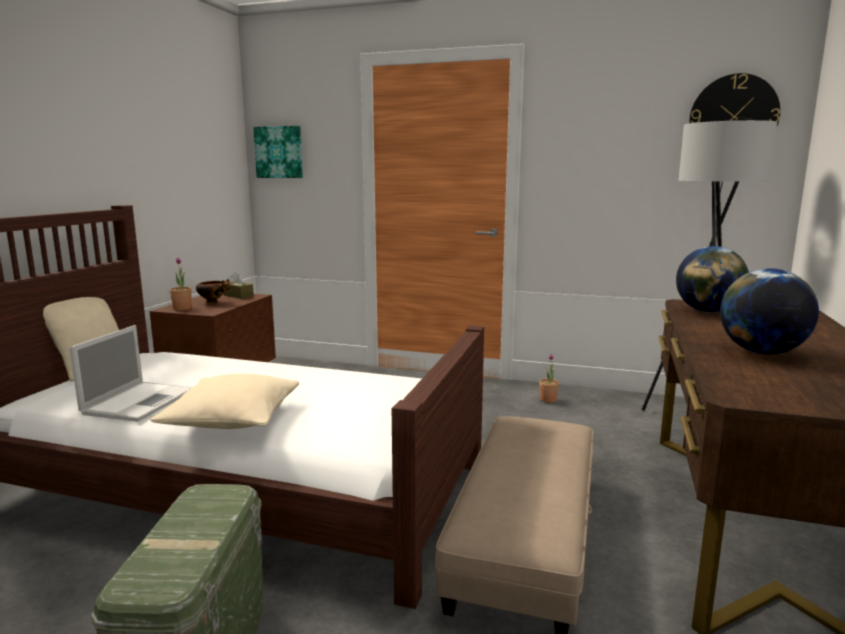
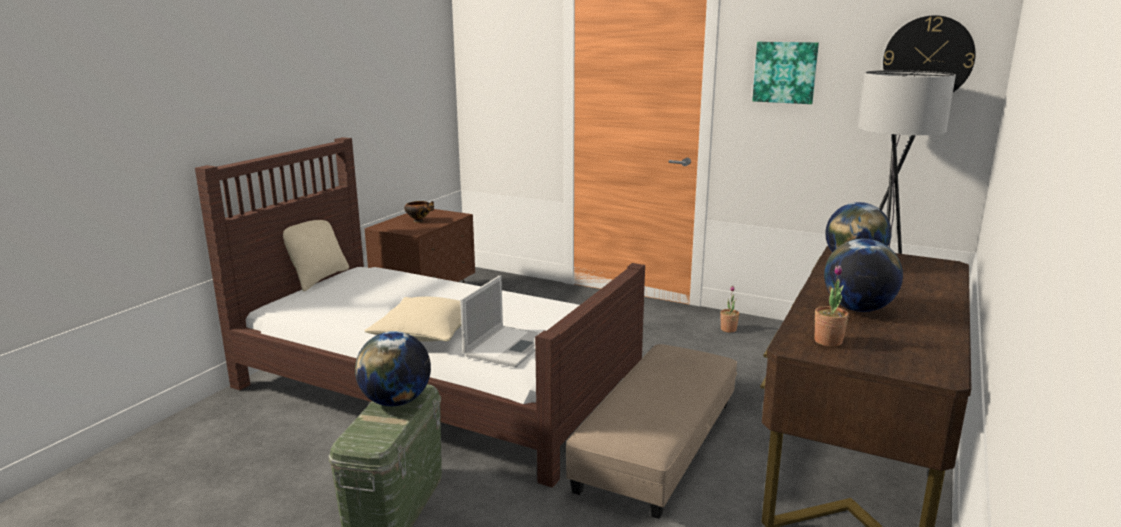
camera: 10 degrees right, 5 degrees up
(140, 401) = (357, 313): laptop -> laptop (508, 346)
(182, 308) = (392, 227): potted plant -> potted plant (828, 341)
(198, 514) = (395, 401): none -> globe
(238, 296) = (442, 214): brown tissue box -> none
(279, 152) = (485, 72): picture -> picture (785, 72)

